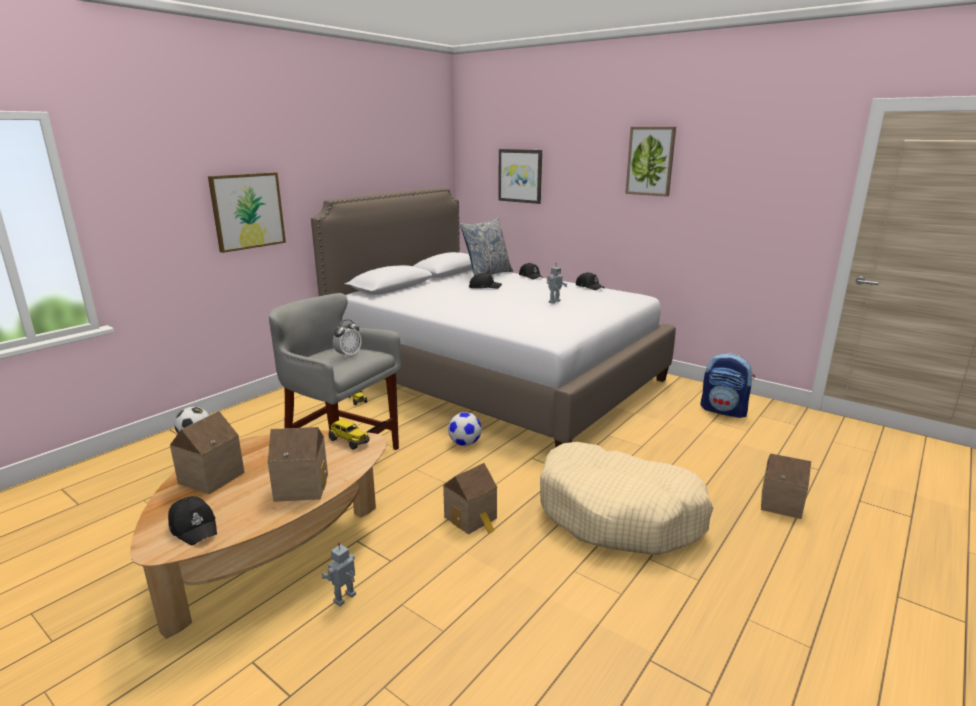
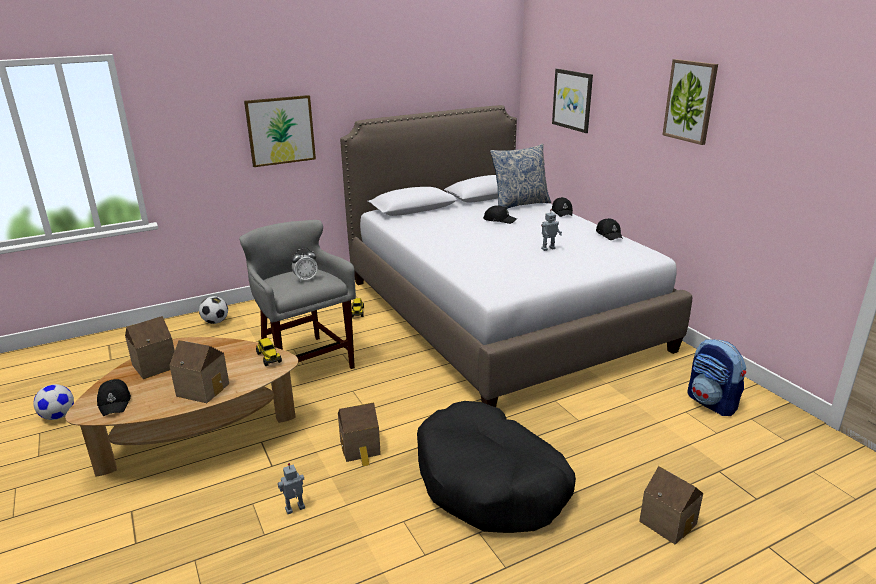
camera: 25 degrees right, 5 degrees up
(345, 599) = (219, 486): toy robot -> toy robot (295, 509)
(465, 444) = (412, 377): football -> football (58, 416)
(619, 514) = (490, 482): beige dog bed -> black dog bed

